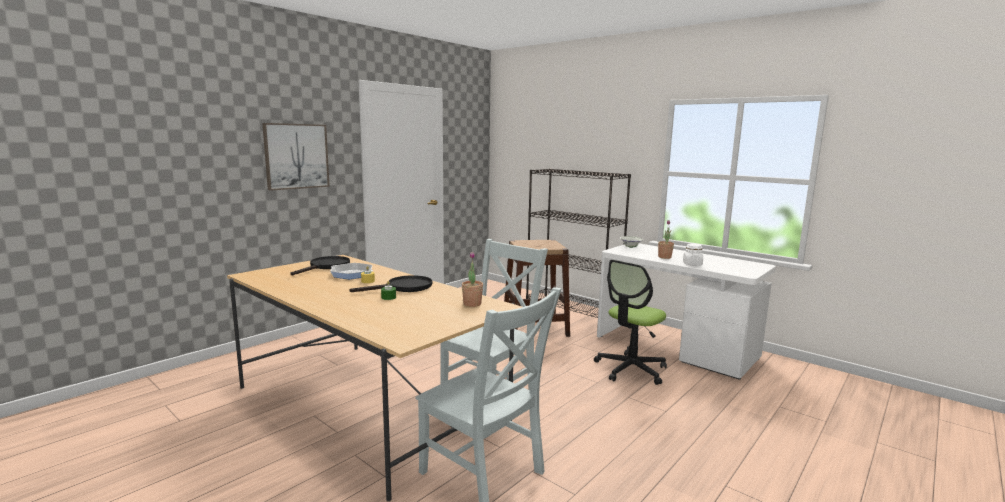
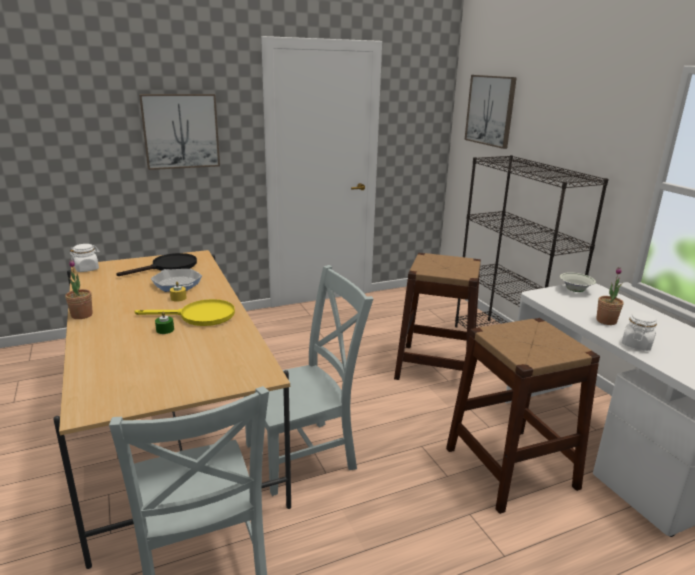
camera: 25 degrees right, 10 degrees up
(249, 275) = (87, 269): none -> white jar
(403, 288) = (199, 316): black frying pan -> yellow frying pan
(472, 304) = (236, 362): potted plant -> potted plant (82, 315)
(525, 139) = (490, 110): none -> picture
(630, 369) = (510, 467): office chair -> brown stool

